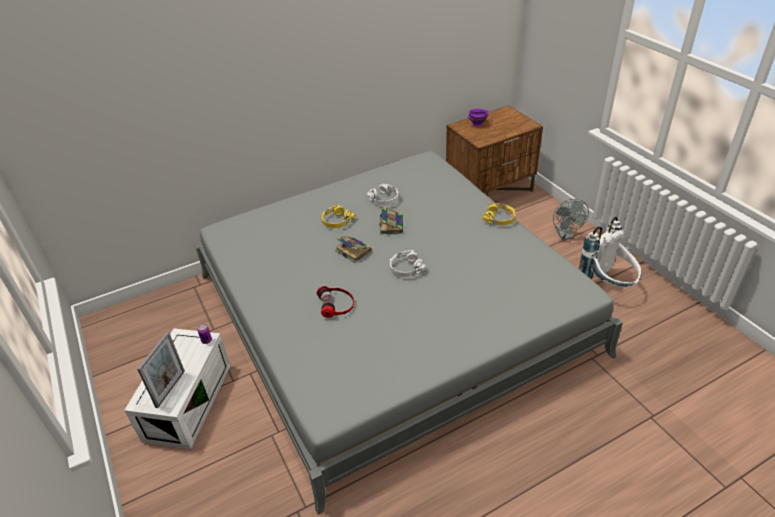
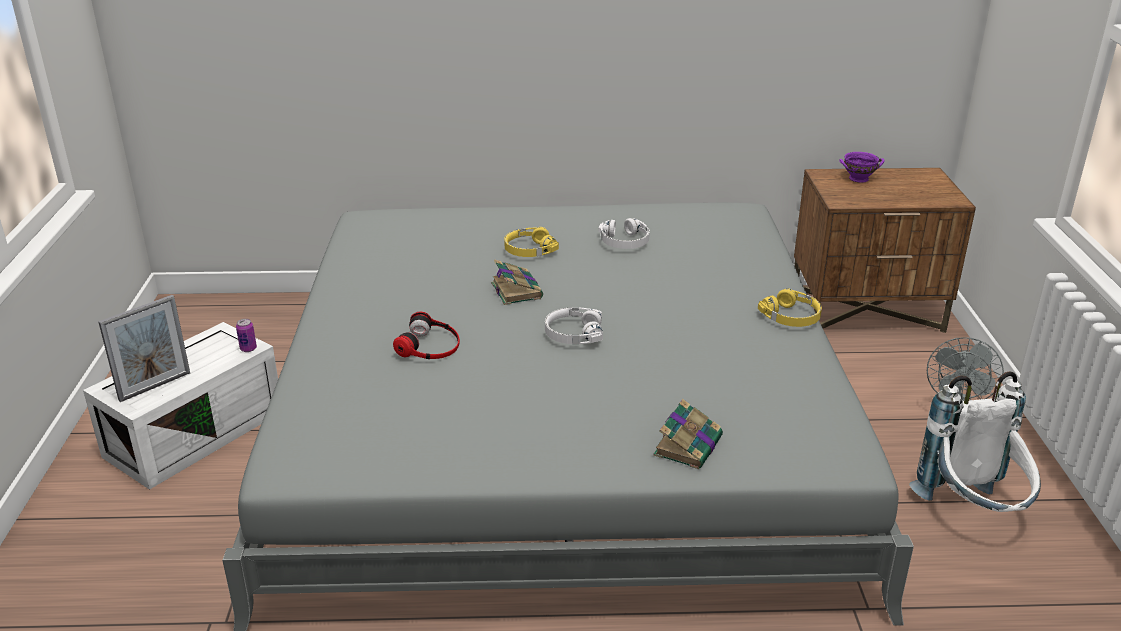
camera: 25 degrees right, 10 degrees down
(391, 225) = (604, 276): book -> book (688, 445)

